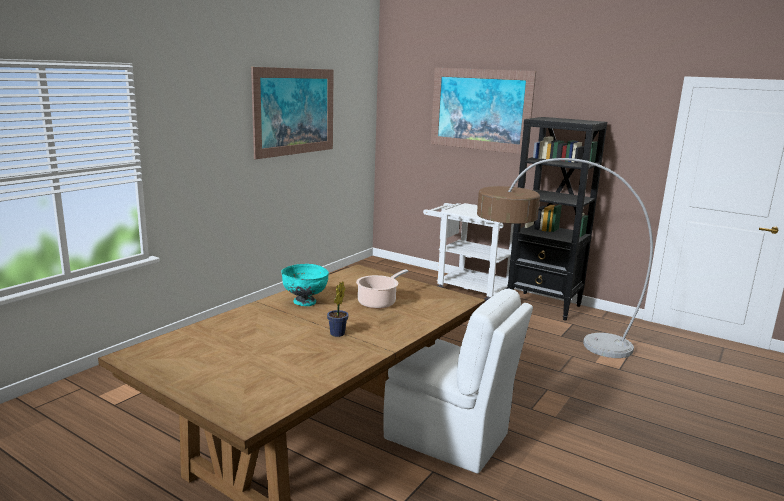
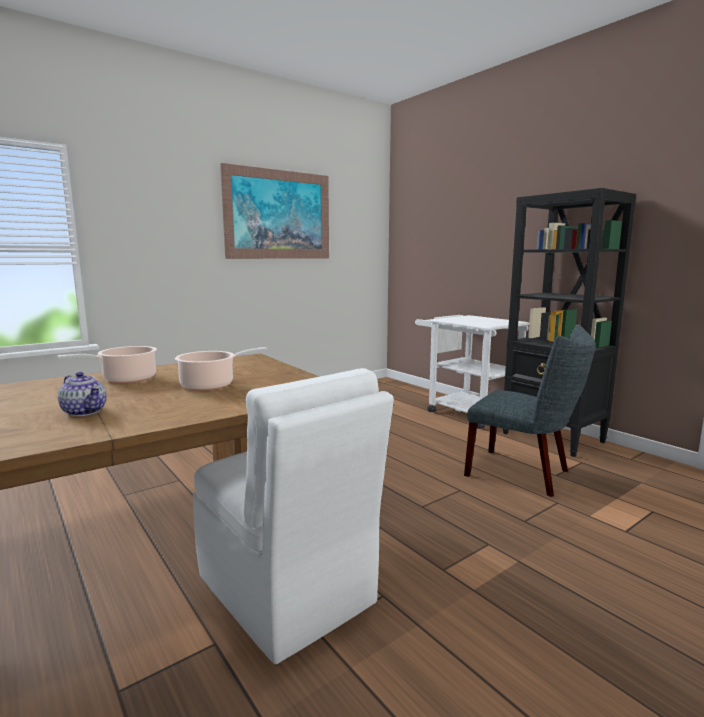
camera: 20 degrees right, 5 degrees down
(305, 302) = (126, 379): turquoise bowl -> cooking pot
(336, 334) = (85, 411): potted plant -> teapot
(480, 109) = (484, 206): picture -> none
(540, 337) = (524, 474): floor lamp -> grey chair

